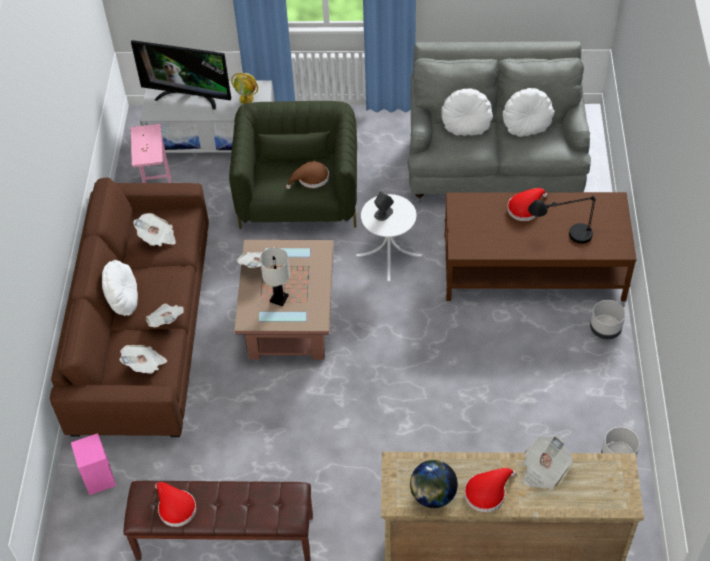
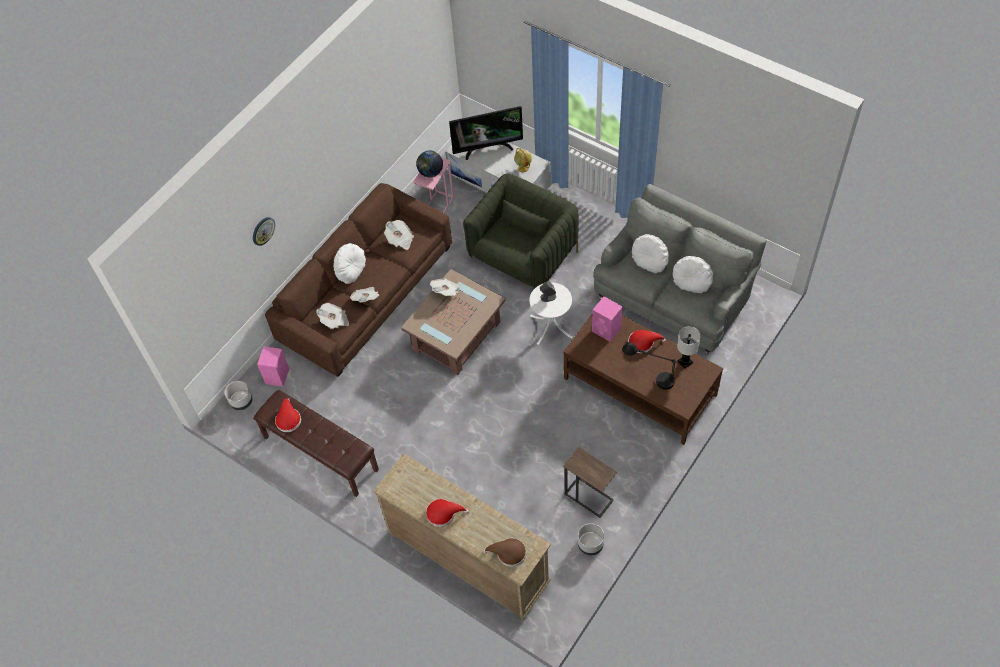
camera: 35 degrees right, 5 degrees up
(20, 274) = (263, 231): none -> wall clock
(188, 97) = (487, 148): television -> television turned 60 degrees counterclockwise
(279, 299) = (442, 320): white table lamp -> white table lamp (685, 362)
(310, 179) = (523, 247): brown hat -> brown hat (508, 553)
(433, 495) = (411, 496): globe -> globe (430, 172)
(476, 214) = (607, 330): none -> pink speaker
(544, 470) = (487, 520): newspaper -> none
(574, 409) = (588, 497): none -> brown side table
(605, 329) = (653, 456): grey planter -> grey planter (241, 402)

